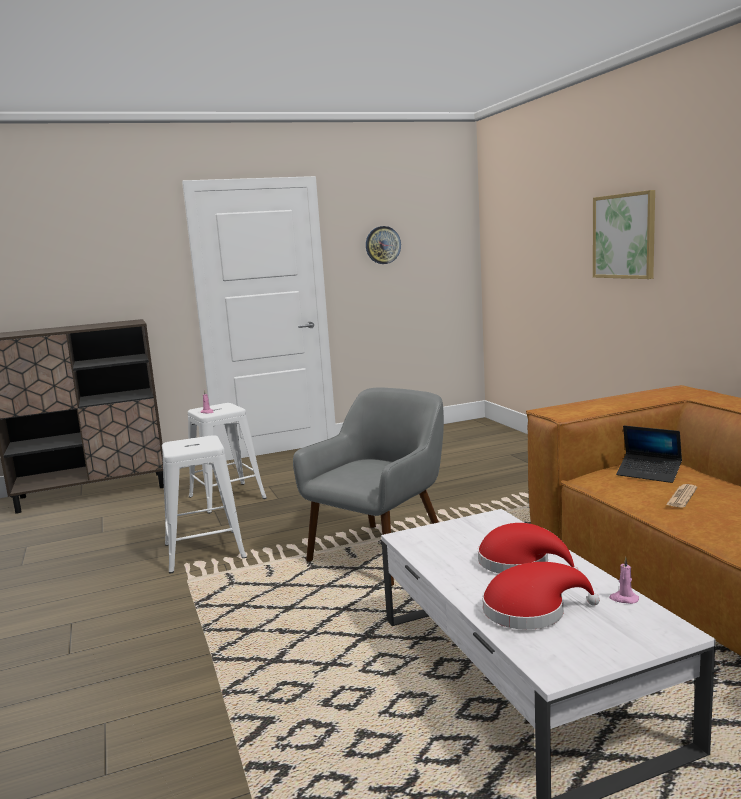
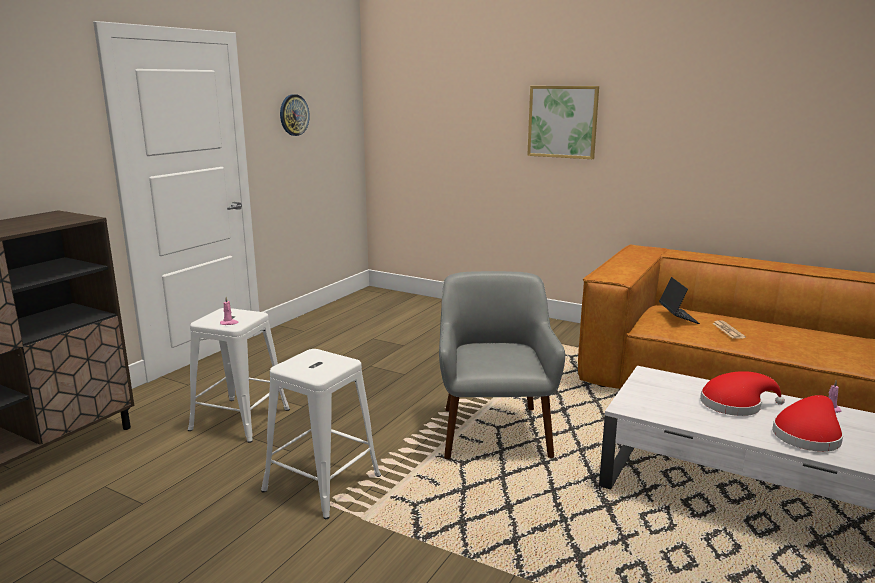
camera: 40 degrees left, 5 degrees up
(649, 474) = (678, 317): laptop -> laptop turned 90 degrees counterclockwise

